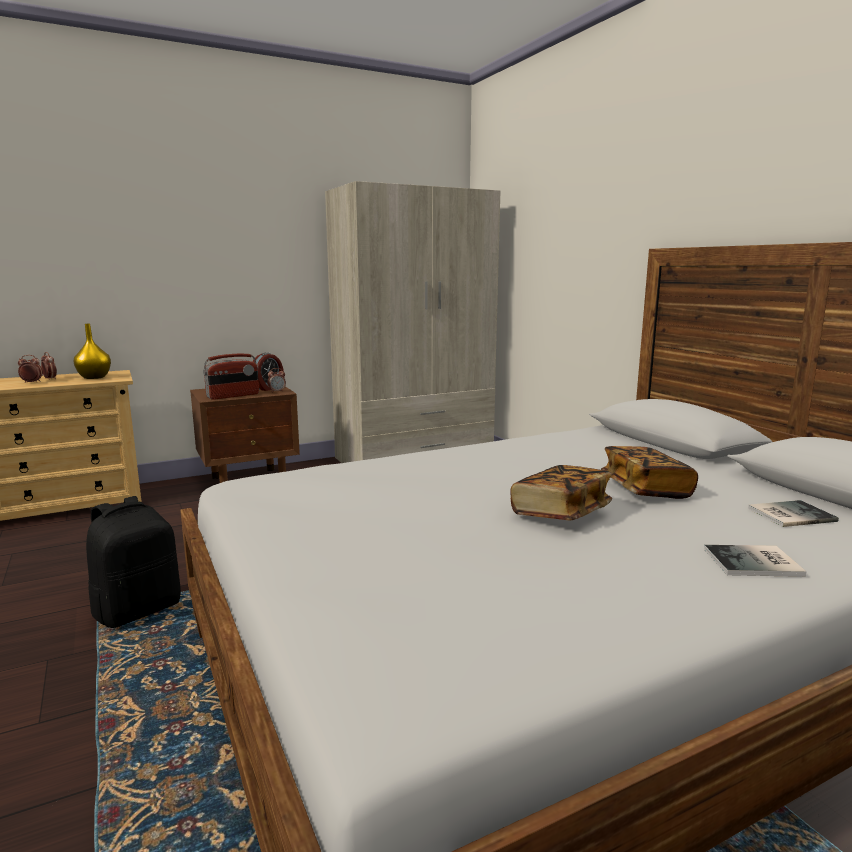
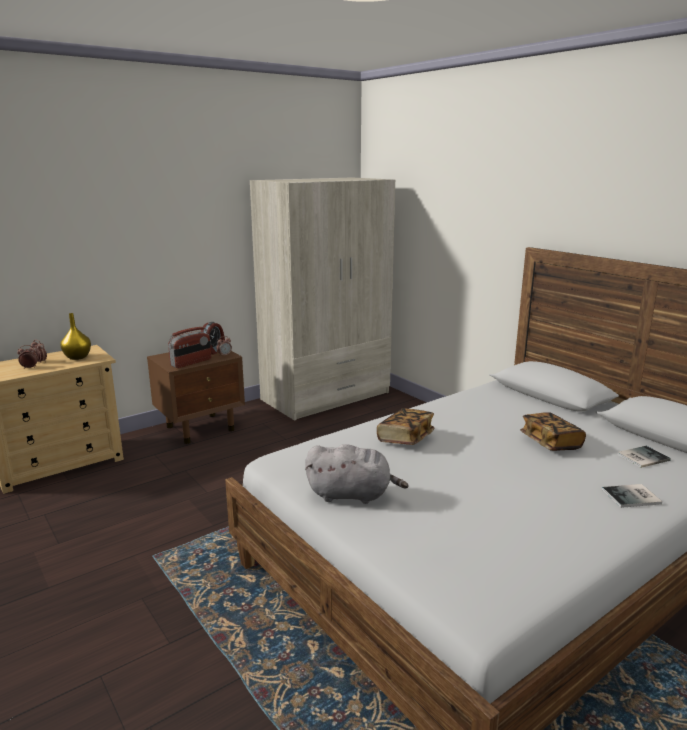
camera: 10 degrees left, 5 degrees up
(138, 610) = (184, 552): black backpack -> none
(304, 526) = (352, 495): none -> grey plush toy
(560, 513) = (508, 468): book -> book (405, 438)

